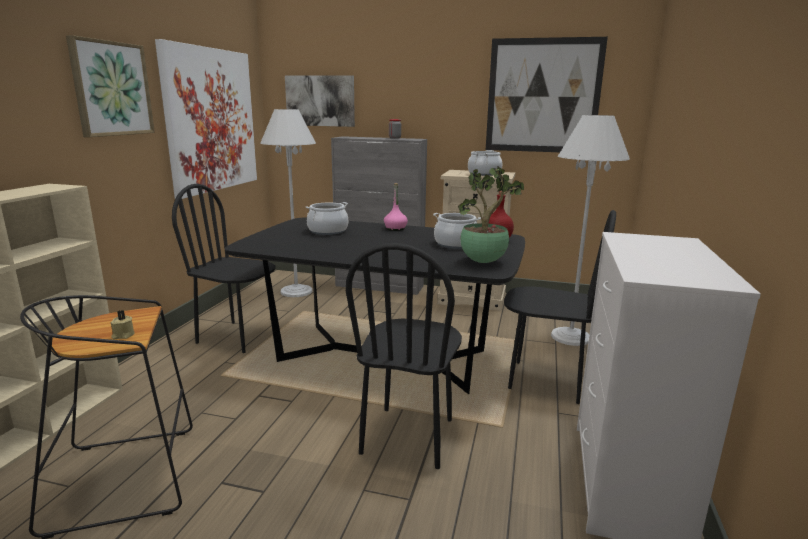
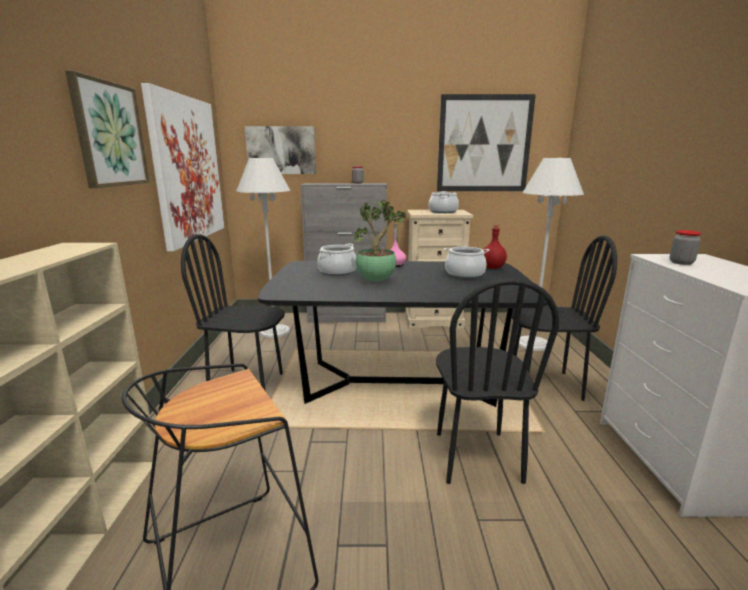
camera: 15 degrees left, 0 degrees up
(123, 335) = (245, 410): beige candle -> none
(484, 262) = (510, 288): potted plant -> potted plant (377, 280)
(637, 245) = (681, 262): none -> jar

